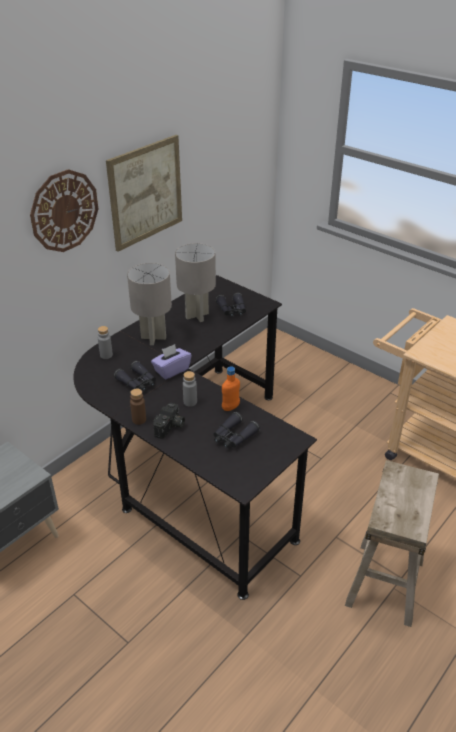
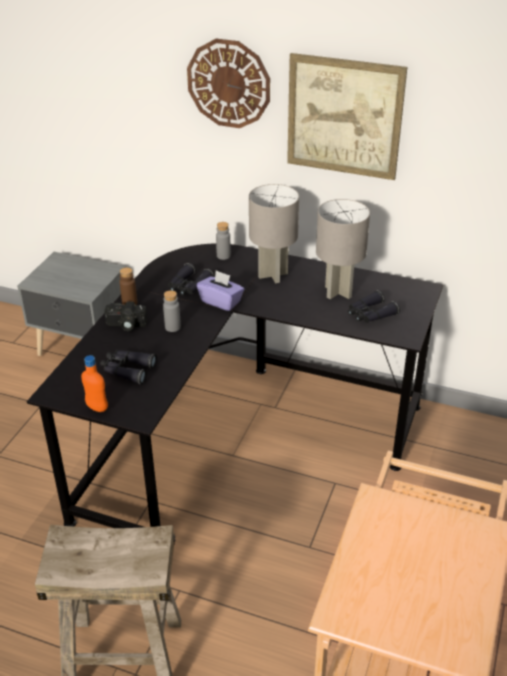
camera: 70 degrees right, 0 degrees up
(230, 407) = (176, 357): orange bottle -> orange bottle (97, 407)

